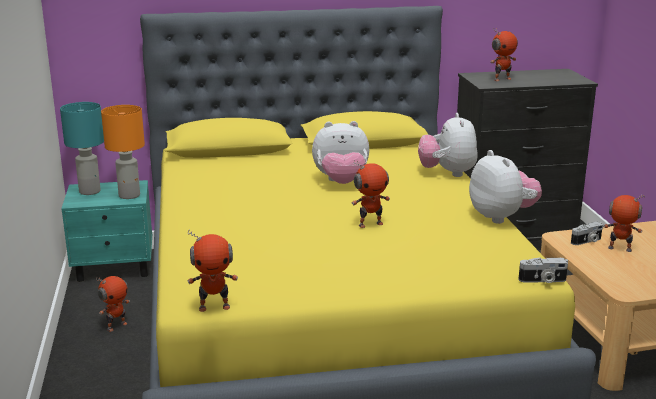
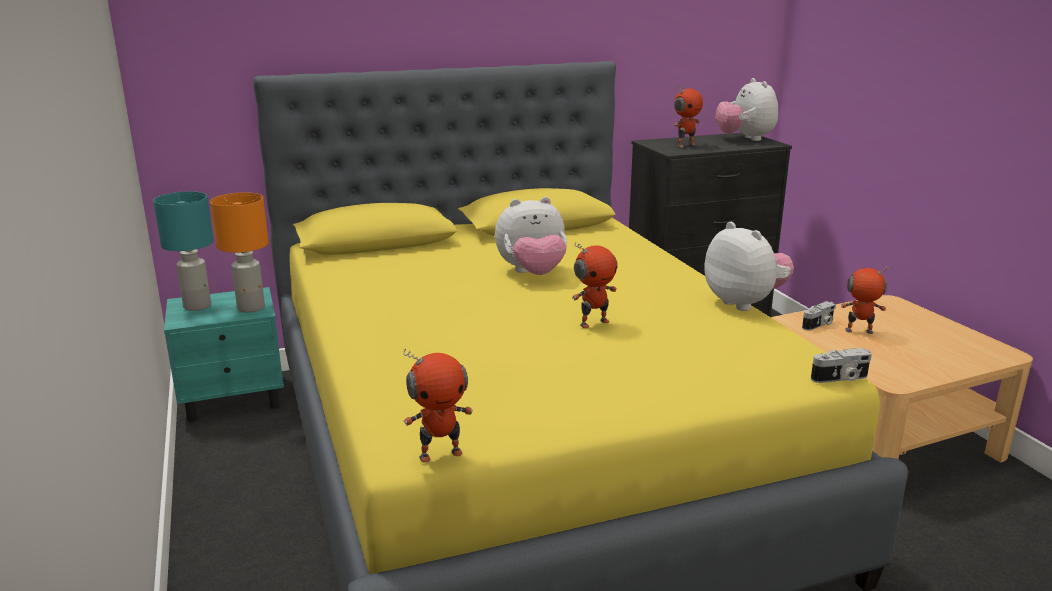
camera: 10 degrees left, 0 degrees up
(116, 326) = (253, 477): toy robot -> none
(447, 173) = (652, 255): plush toy -> plush toy (745, 139)

